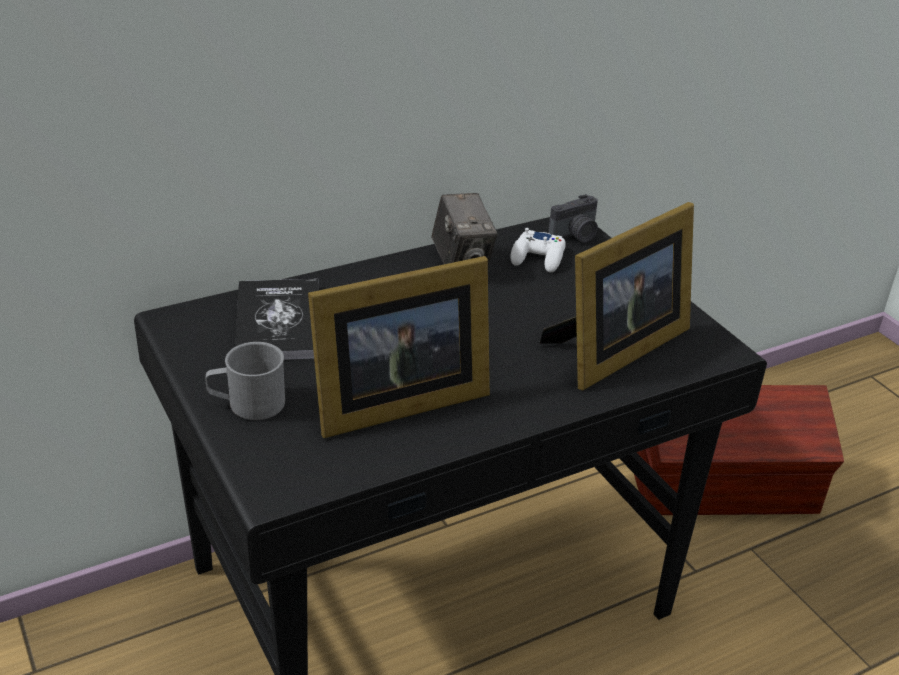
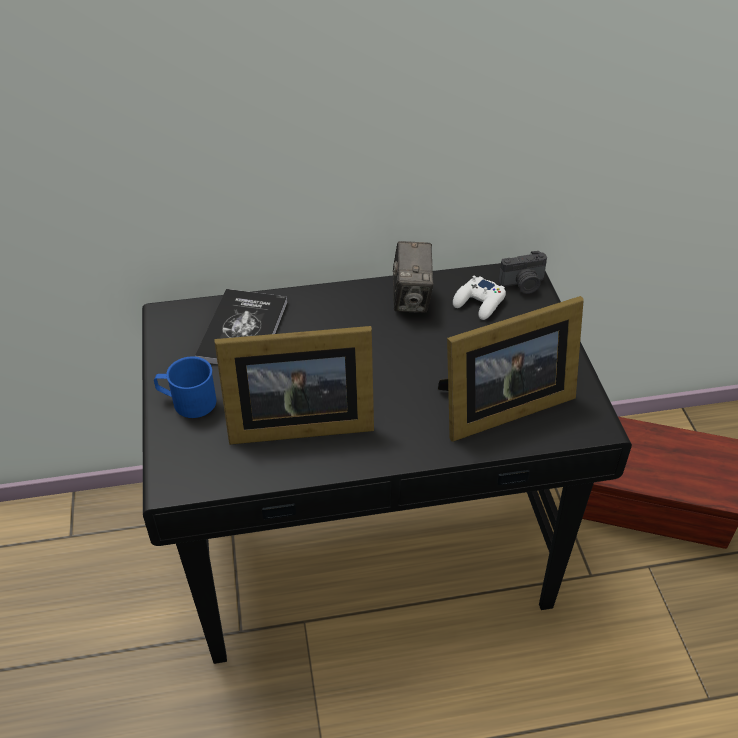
camera: 20 degrees right, 10 degrees up
(247, 404) = (187, 402): grey mug -> blue mug

